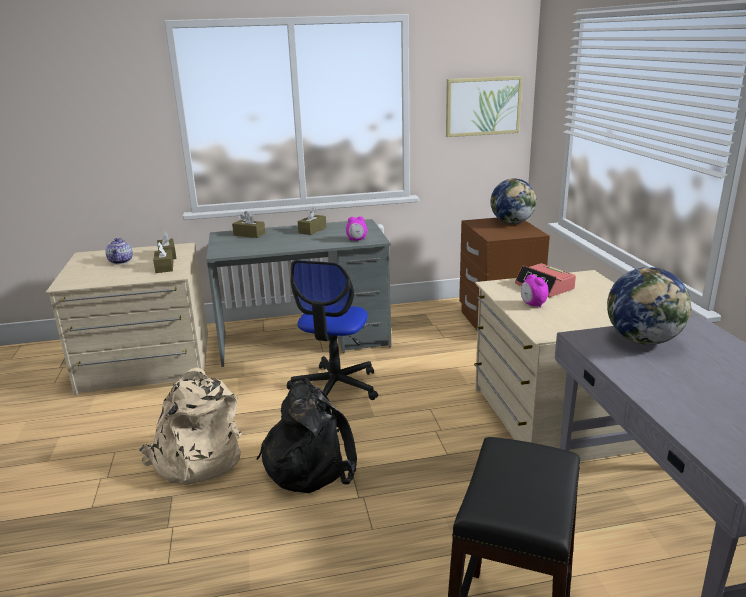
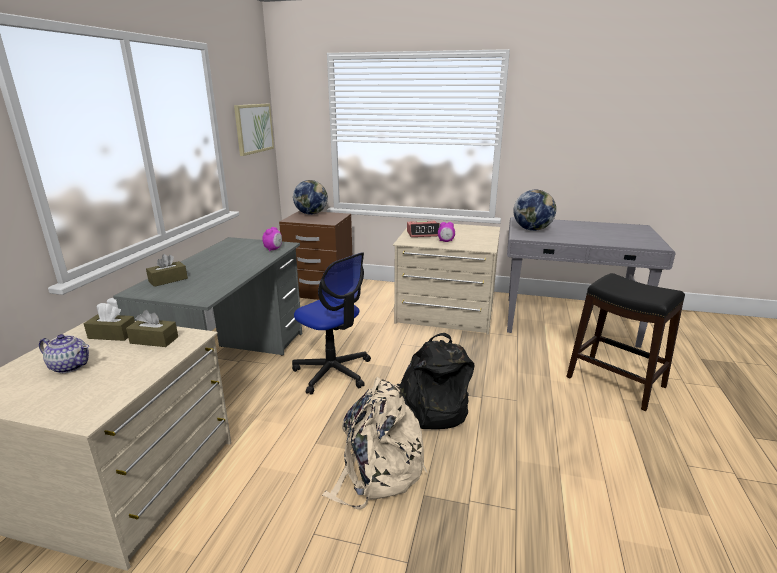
camera: 65 degrees left, 0 degrees up
(312, 230) = (214, 257): brown tissue box -> none

